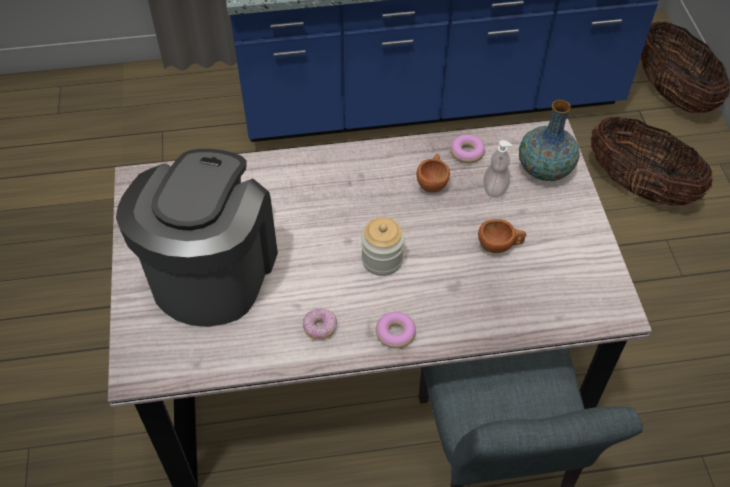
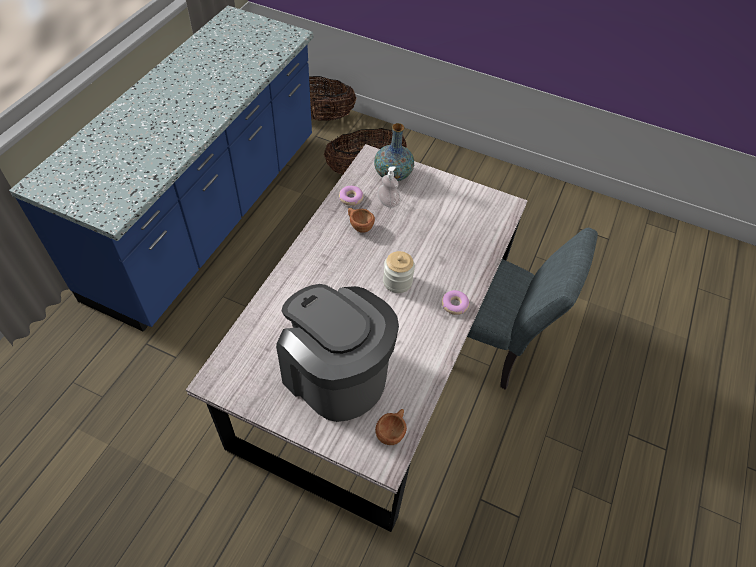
camera: 60 degrees left, 0 degrees up
(320, 328) = (424, 339): donut -> none
(500, 246) = (430, 224): brown cup -> brown cup (392, 431)

